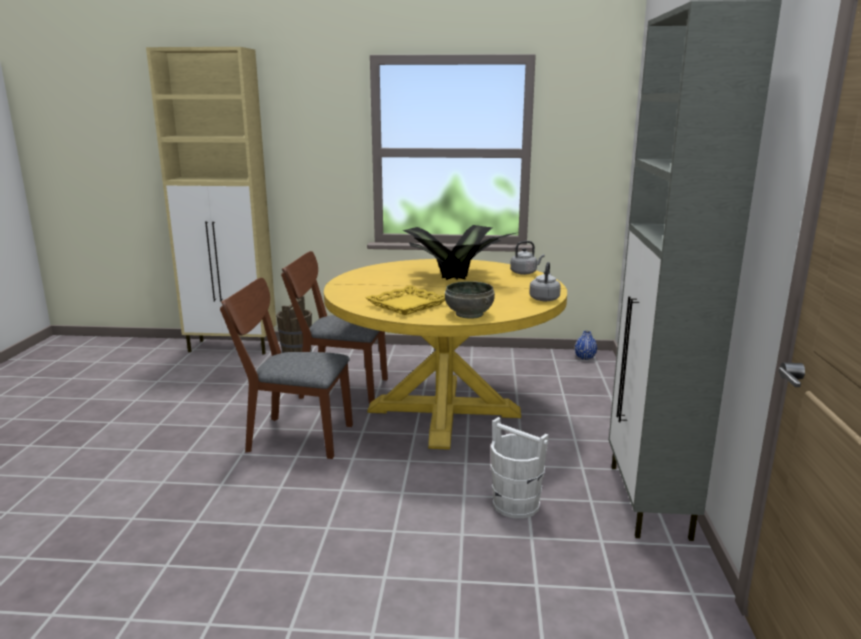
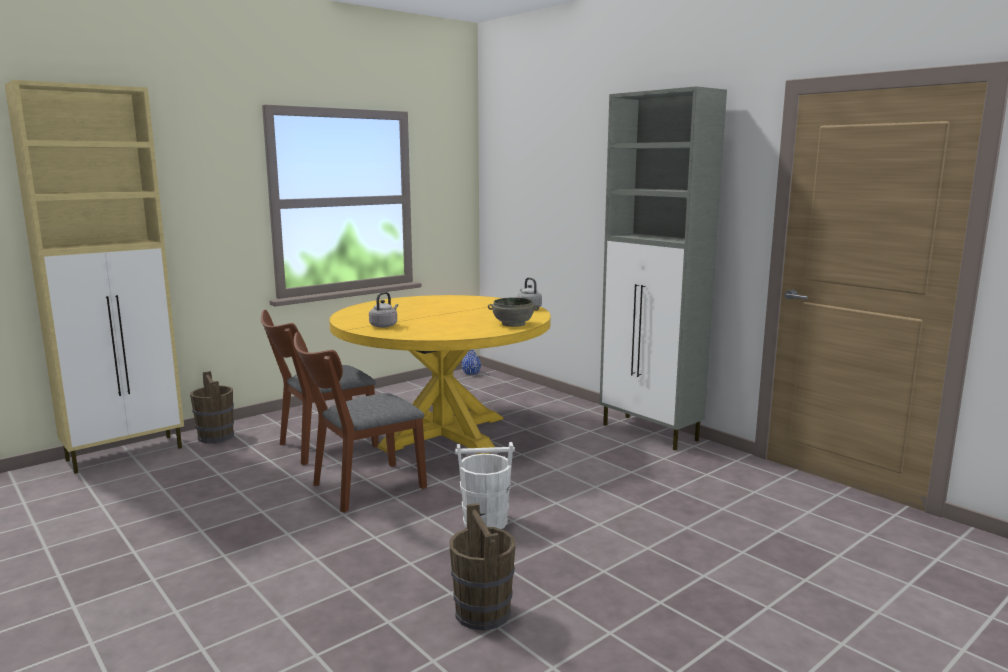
camera: 45 degrees left, 5 degrees down
(145, 599) = (482, 613): none -> brown bucket
(407, 305) = (456, 328): yellow tray -> none
(456, 279) = (434, 309): potted plant -> none
(515, 504) = (592, 461): white bucket -> white bucket (484, 521)
(525, 272) = (468, 297): grey kettle -> grey kettle (384, 325)

